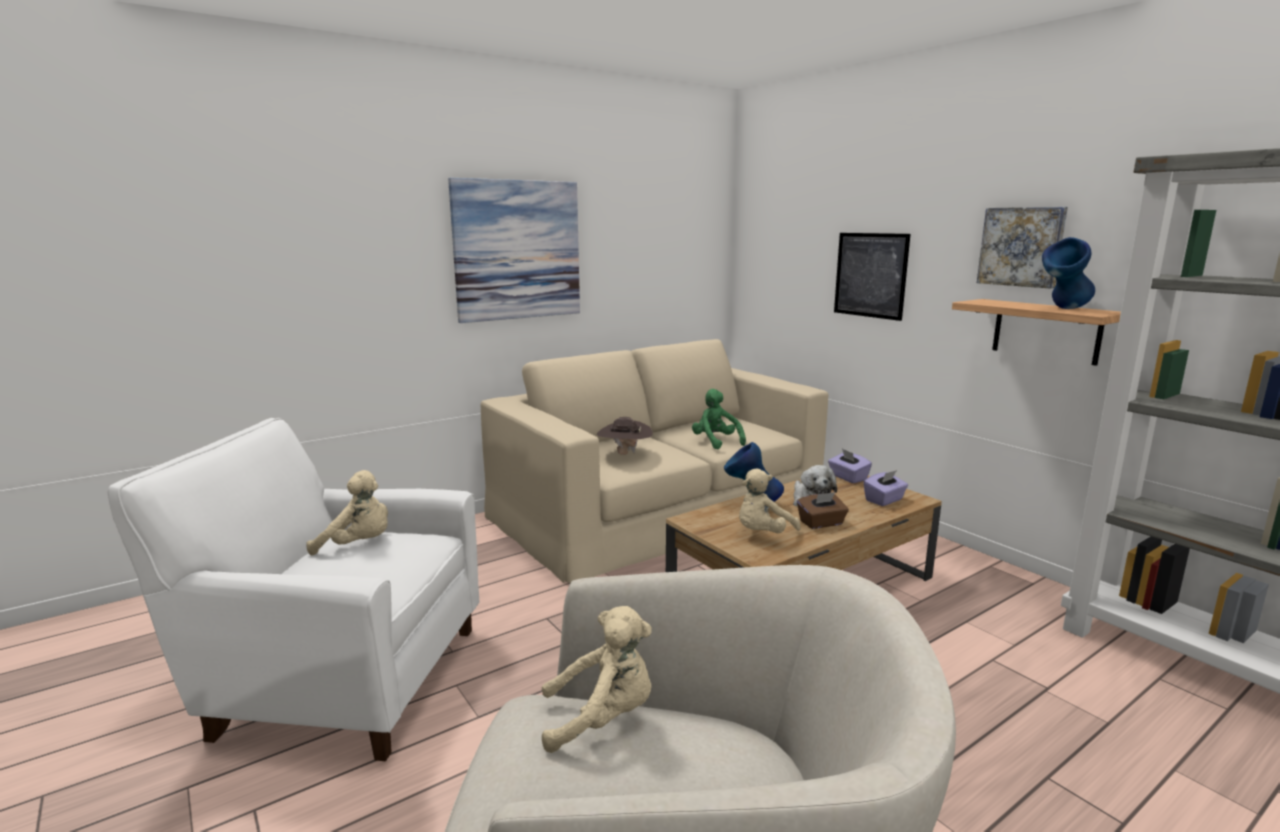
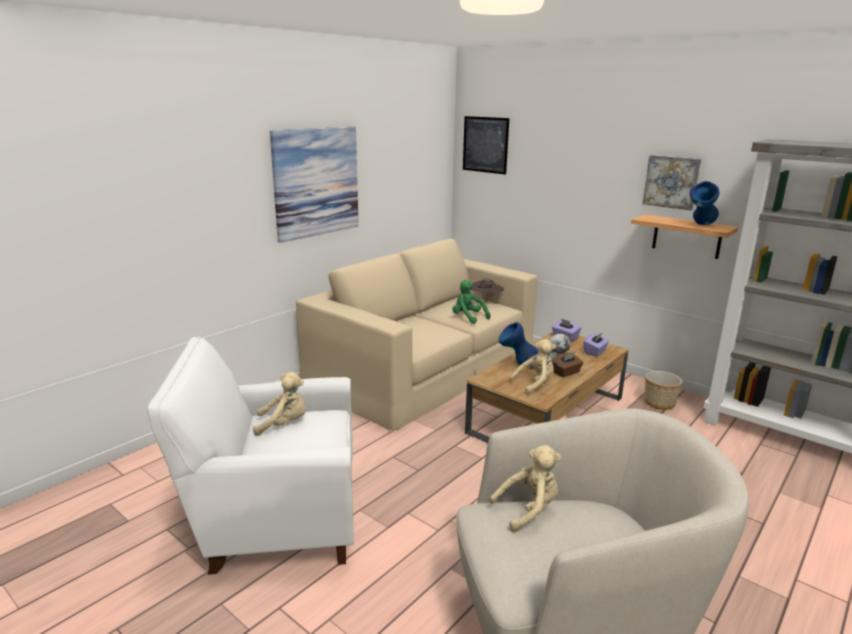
camera: 15 degrees left, 5 degrees up
(624, 454) = (413, 333): brown hat -> brown hat (486, 301)
(762, 534) = (535, 384): beige plush toy -> beige plush toy turned 150 degrees counterclockwise
(870, 275) = (565, 194): picture -> picture (485, 144)
(994, 592) = (659, 403): none -> planter

